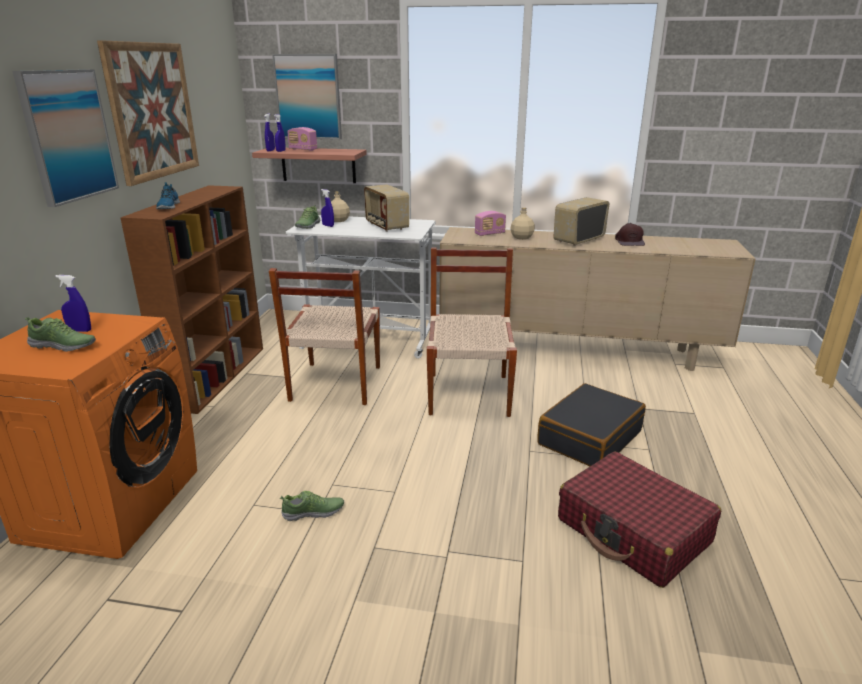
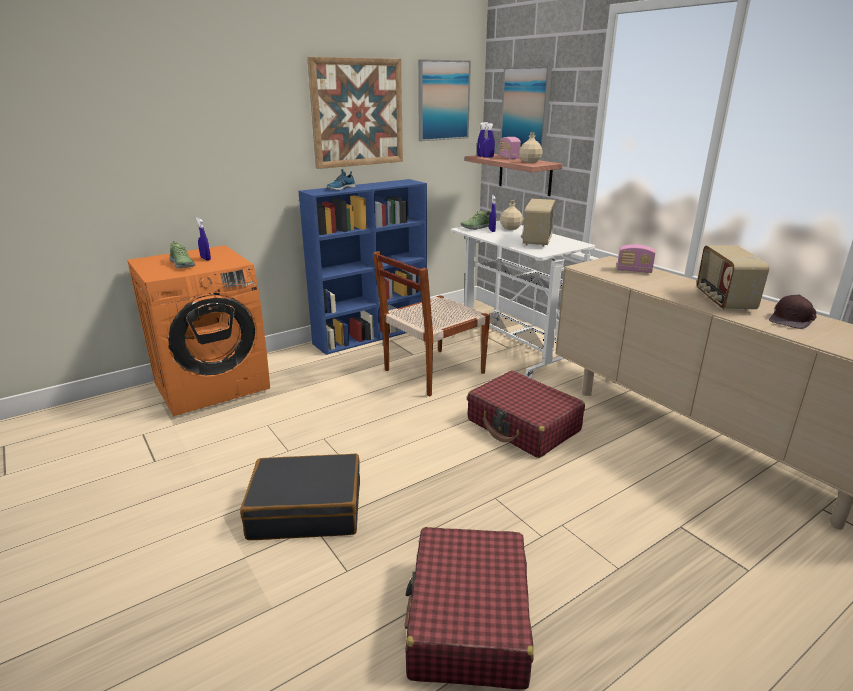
camera: 45 degrees right, 0 degrees up
(68, 136) = (263, 126): picture -> picture (443, 100)
(217, 376) = (372, 335): brown bookcase -> blue bookcase
(313, 512) = (286, 449): shoe -> none
(469, 393) = (523, 426): chair -> red suitcase
(521, 237) = (660, 282): beige bottle -> beige bottle (530, 162)
(578, 240) = (723, 301): radio -> radio turned 90 degrees counterclockwise
(589, 437) = (571, 520): black suitcase -> black suitcase (306, 509)

